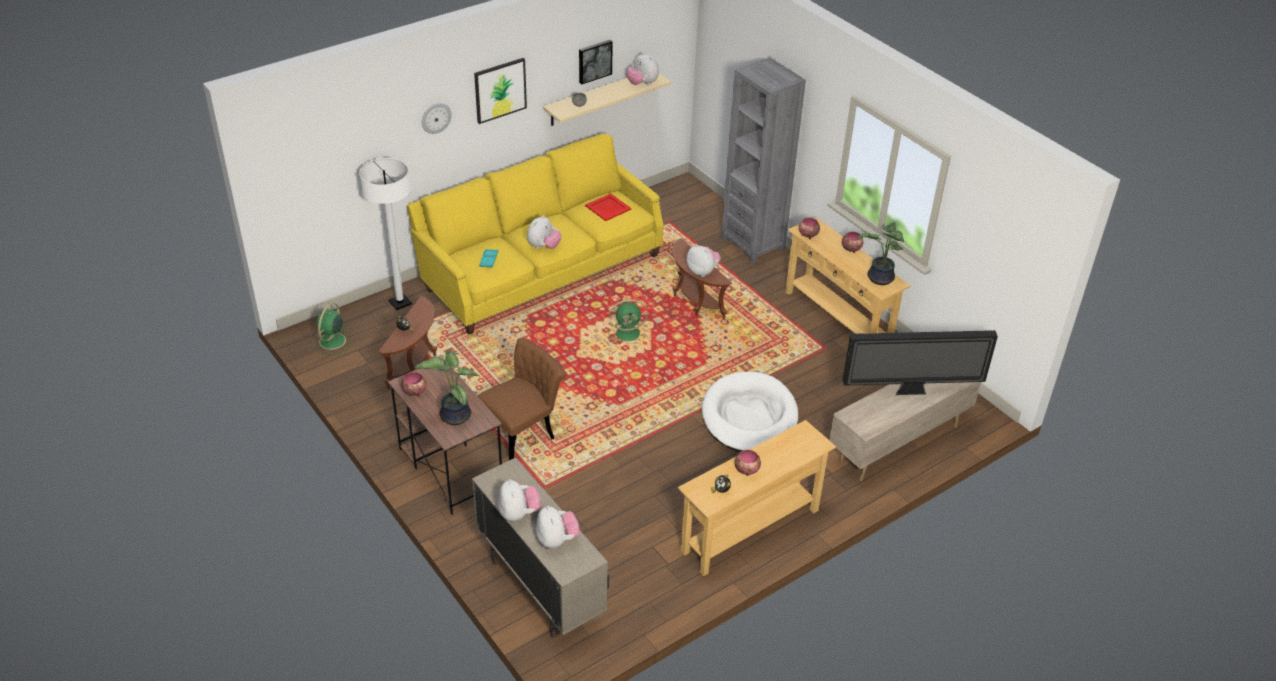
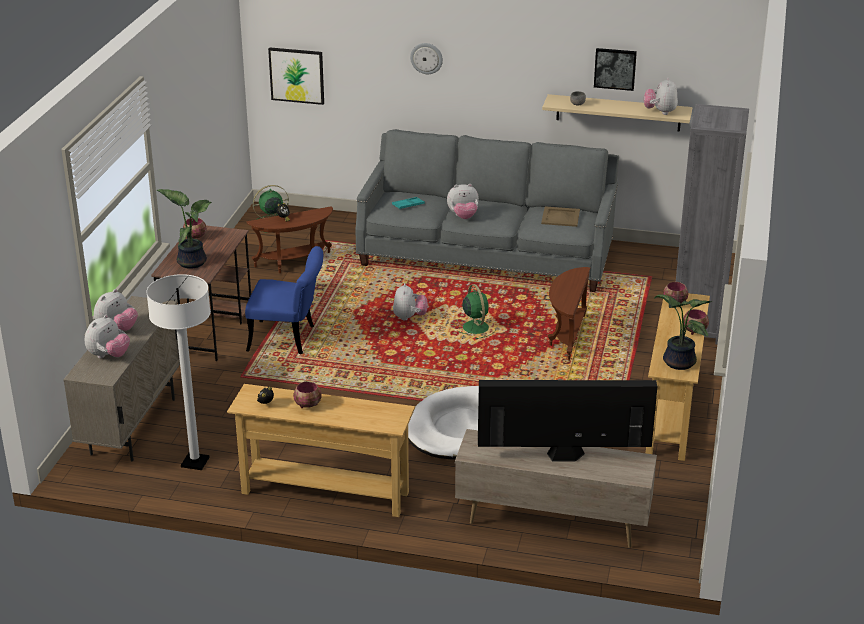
camera: 50 degrees right, 10 degrees down
(400, 303) = (352, 225): white floor lamp -> white floor lamp (195, 462)
(500, 90) = (499, 57): picture -> picture (297, 75)
(523, 432) = (289, 339): brown chair -> blue chair
(541, 269) = (487, 255): yellow sofa -> grey sofa
(608, 207) = (561, 217): red tray -> beige tray
(629, 333) = (475, 327): green fan -> green fan turned 150 degrees counterclockwise
(702, 271) = (563, 295): plush toy -> plush toy (409, 317)
(911, 391) = (563, 456): television -> television turned 135 degrees clockwise

